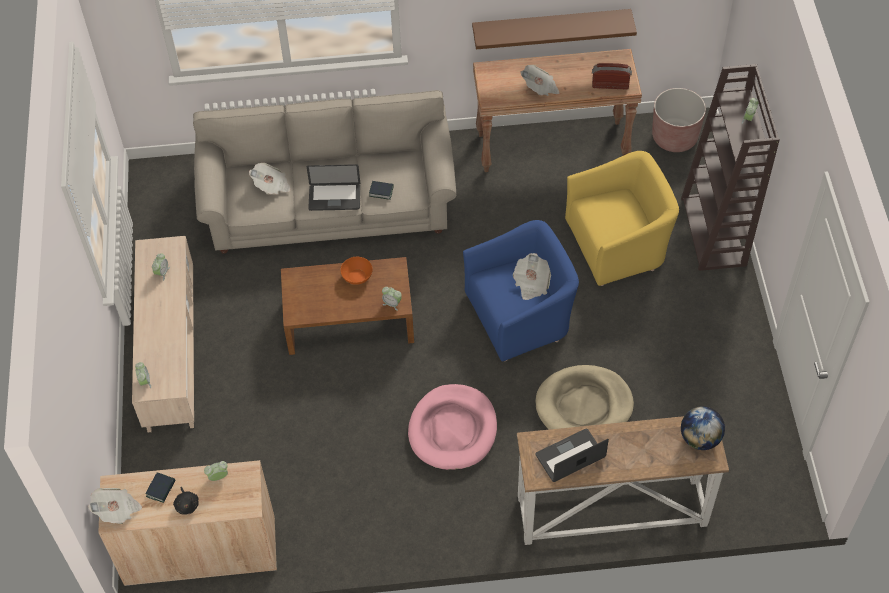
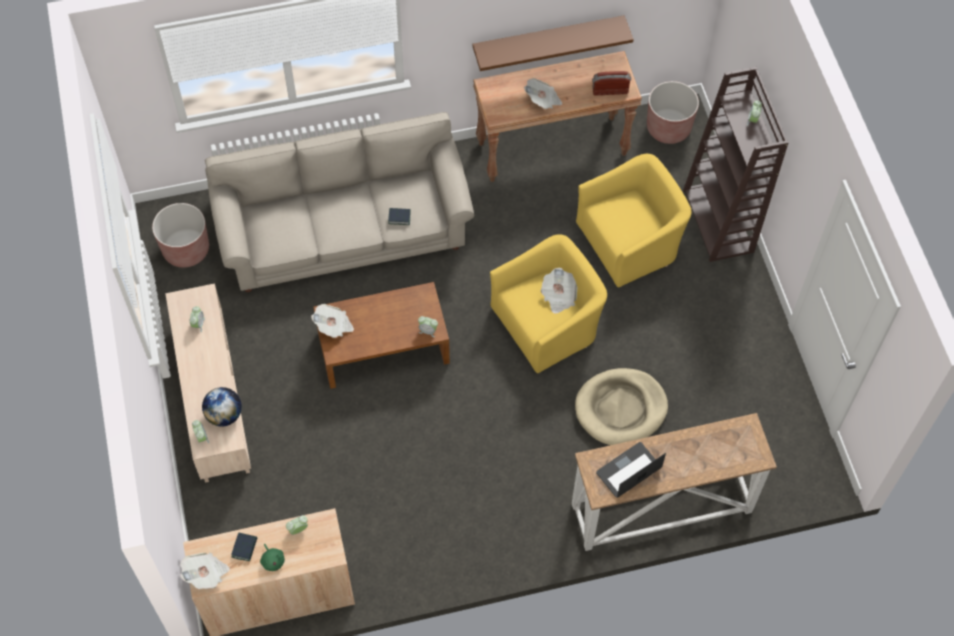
camera: 10 degrees left, 5 degrees up
(170, 207) = (186, 250): none -> brown planter
(187, 505) = (273, 560): black plush toy -> green plush toy
(271, 186) = (290, 222): newspaper -> newspaper (334, 326)
(334, 198) = (354, 228): laptop -> none
(357, 276) = (389, 307): orange bowl -> none
(453, 430) = (500, 446): pink dog bed -> none
(520, 314) = (547, 324): blue armchair -> yellow armchair
(700, 438) = (746, 439): globe -> globe (224, 415)

